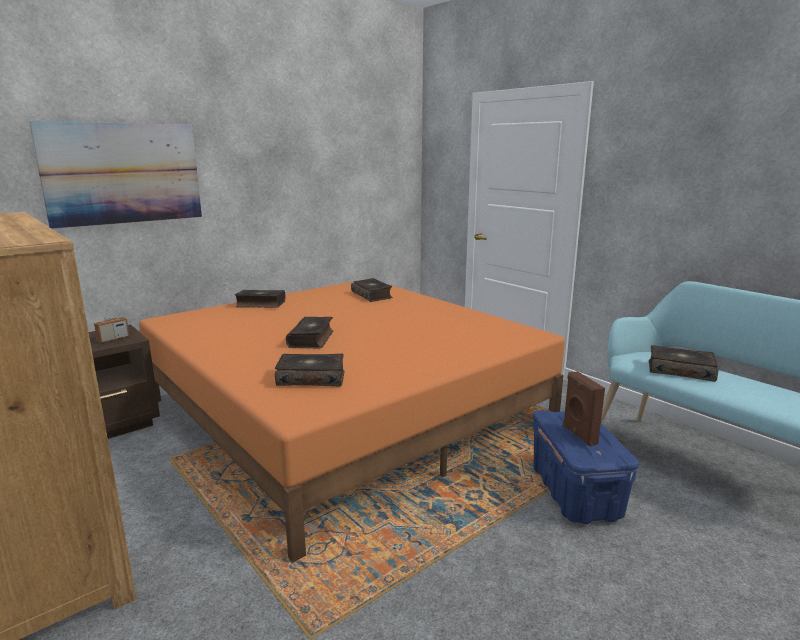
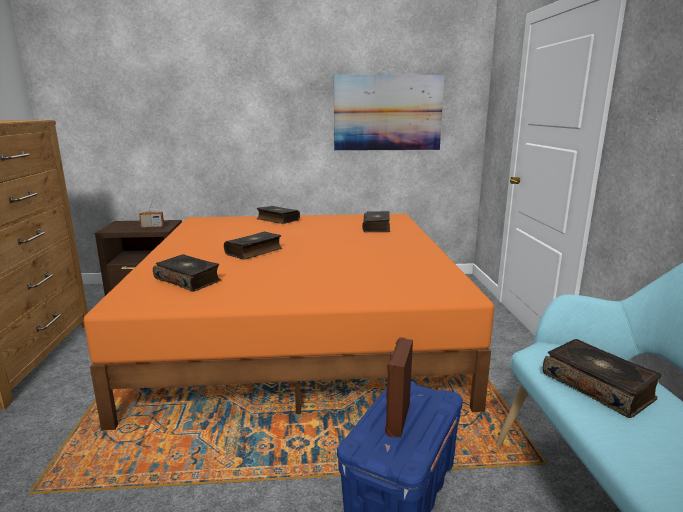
camera: 35 degrees right, 0 degrees up
(123, 173) = (183, 101): picture -> picture (387, 113)

